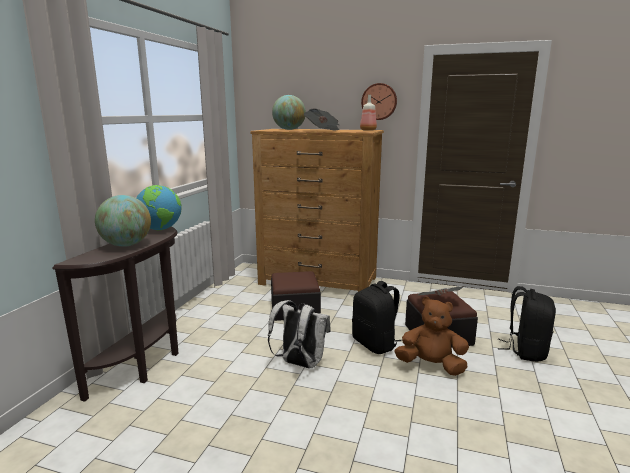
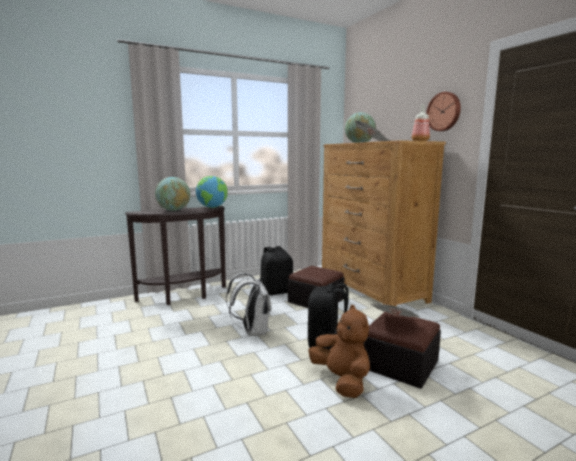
camera: 45 degrees right, 5 degrees down
(525, 350) = (478, 424): black backpack -> black backpack (276, 292)

